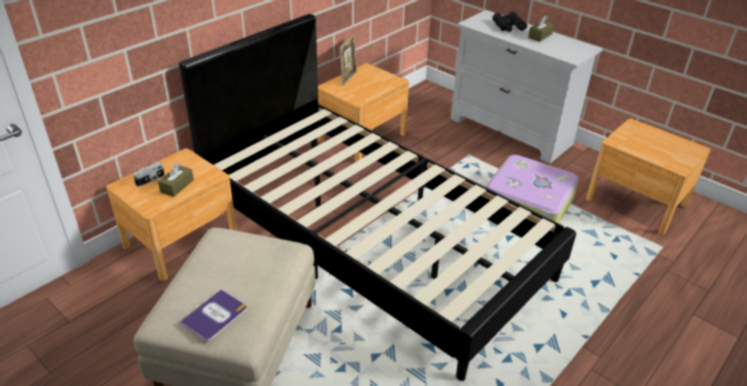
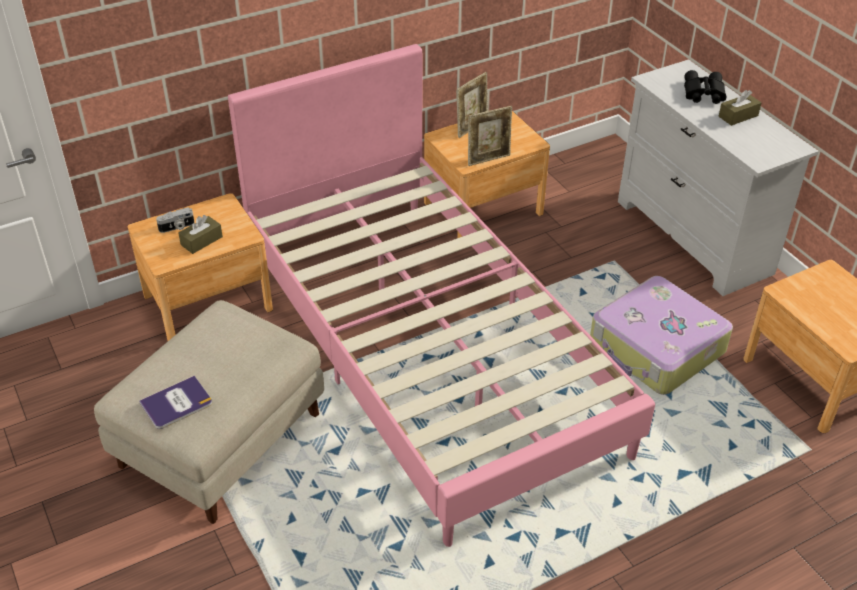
camera: 20 degrees right, 5 degrees up
(371, 95) = (488, 159): none -> picture frame
(371, 239) = (427, 349): black bed -> pink bed

